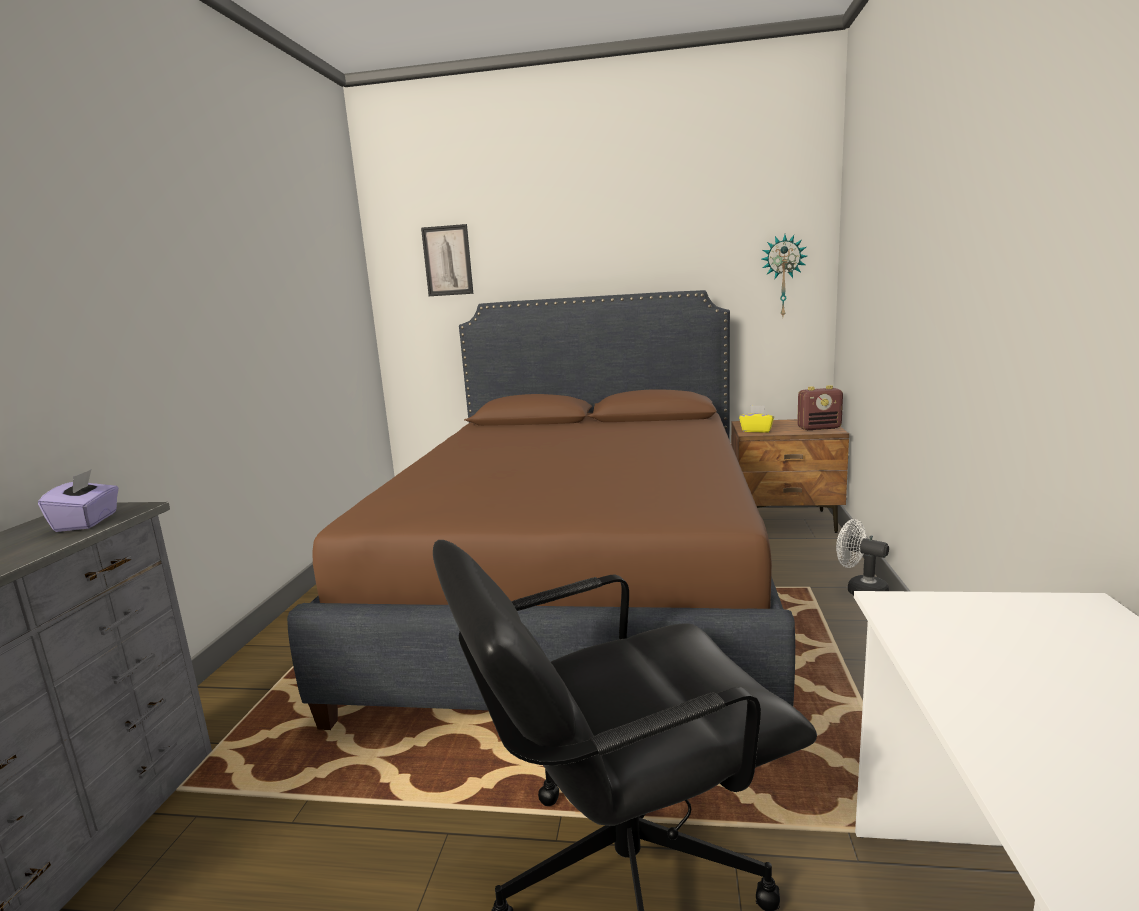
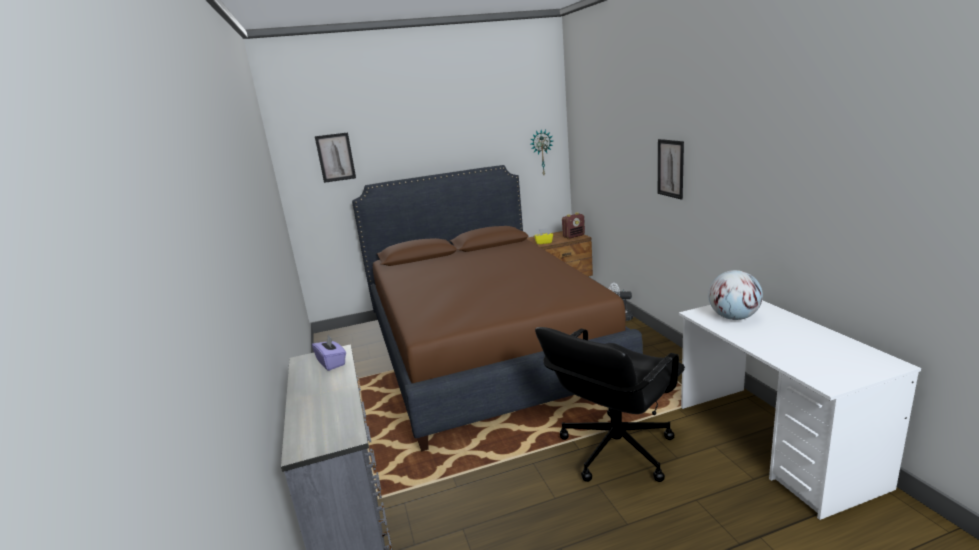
camera: 25 degrees left, 5 degrees up
(969, 271) = (670, 168): none -> picture
(996, 640) = (733, 317): none -> globe

